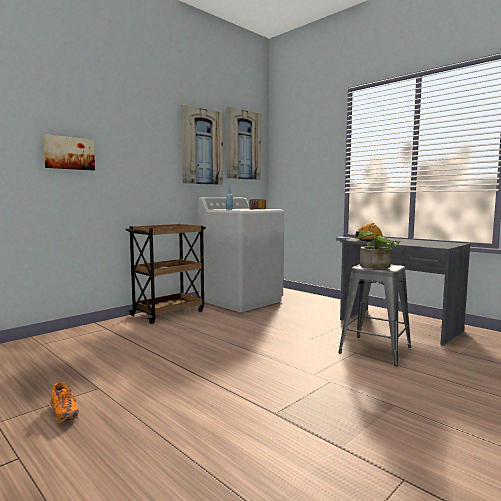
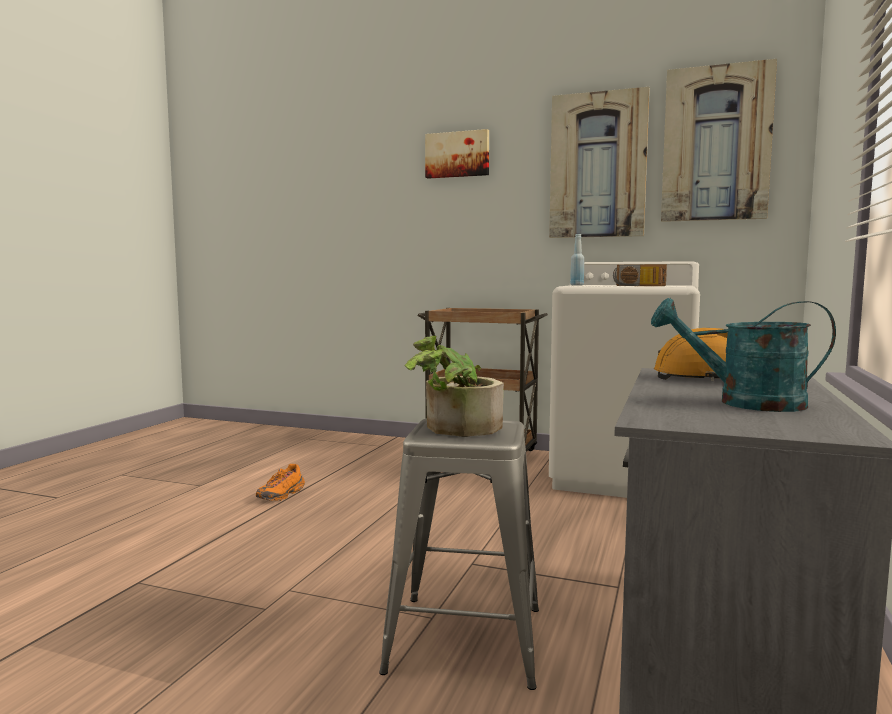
camera: 65 degrees right, 0 degrees up
(64, 413) = (139, 489): orange shoe -> orange shoe (281, 495)
(69, 153) = (374, 207): picture -> picture (457, 154)
(416, 242) = (745, 403): none -> turquoise watering can

